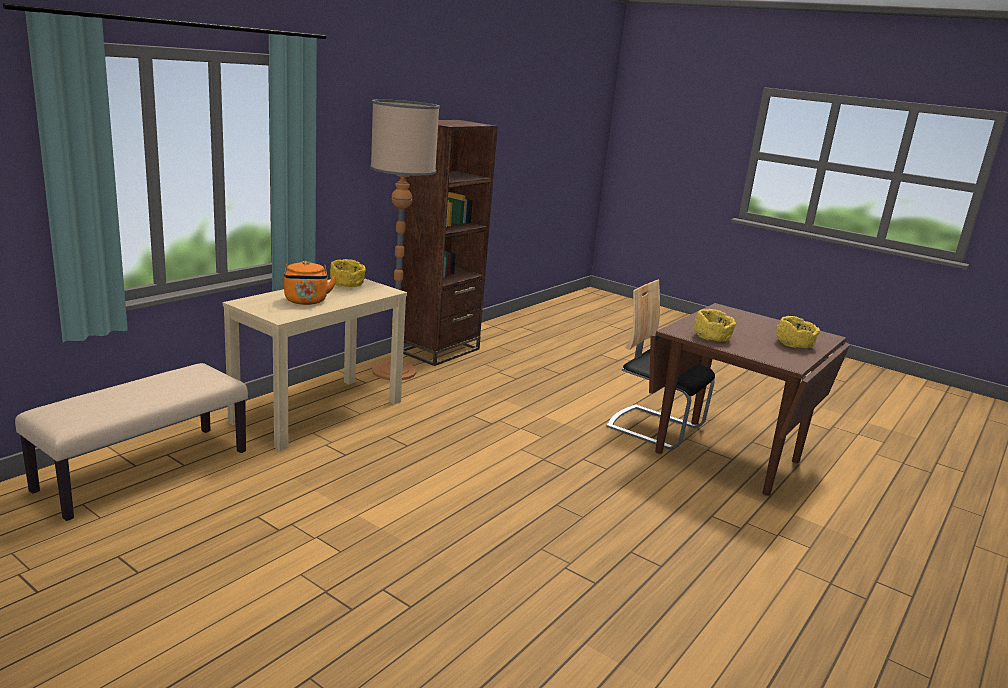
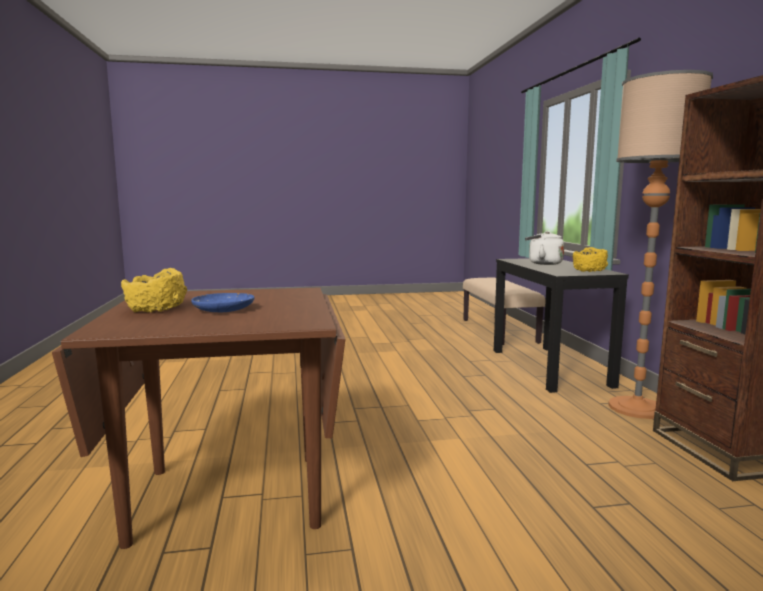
camera: 135 degrees right, 10 degrees down
(306, 301) = (543, 263): orange kettle -> white kettle
(319, 411) = (549, 367): beige console table -> black console table
(655, 427) = (353, 489): chair -> none
(712, 337) = (260, 293): yellow bowl -> none
(753, 331) = (223, 309): none -> blue plate

